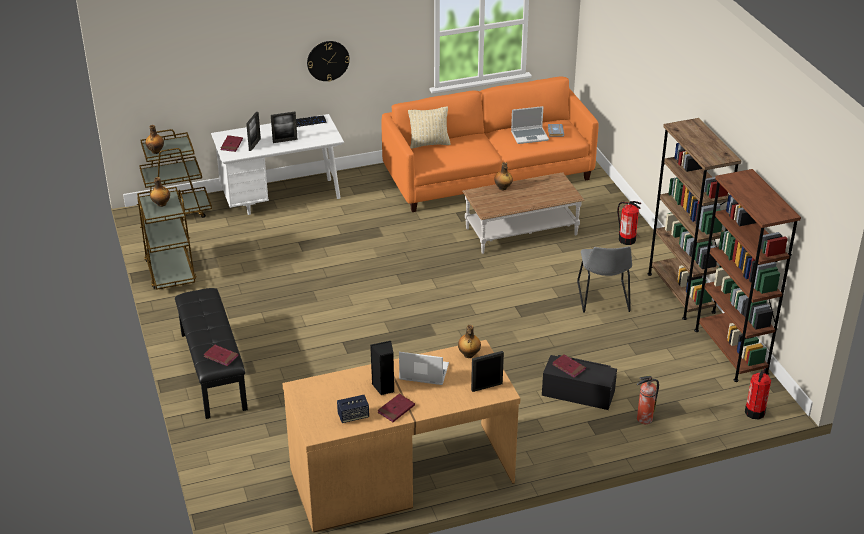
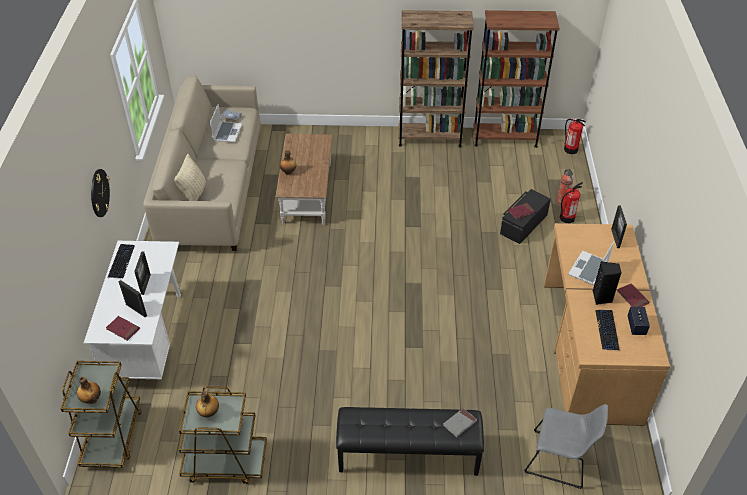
camera: 70 degrees left, 10 degrees up
(221, 356) = (459, 423): red book -> grey book
(337, 396) = (607, 330): none -> keyboard
(468, 355) = (572, 238): bottle -> none
(488, 175) = (212, 188): orange sofa -> beige sofa
(603, 298) = (418, 177): grey chair -> grey chair (560, 460)
(627, 240) = (351, 142): fire extinguisher -> fire extinguisher (566, 218)

